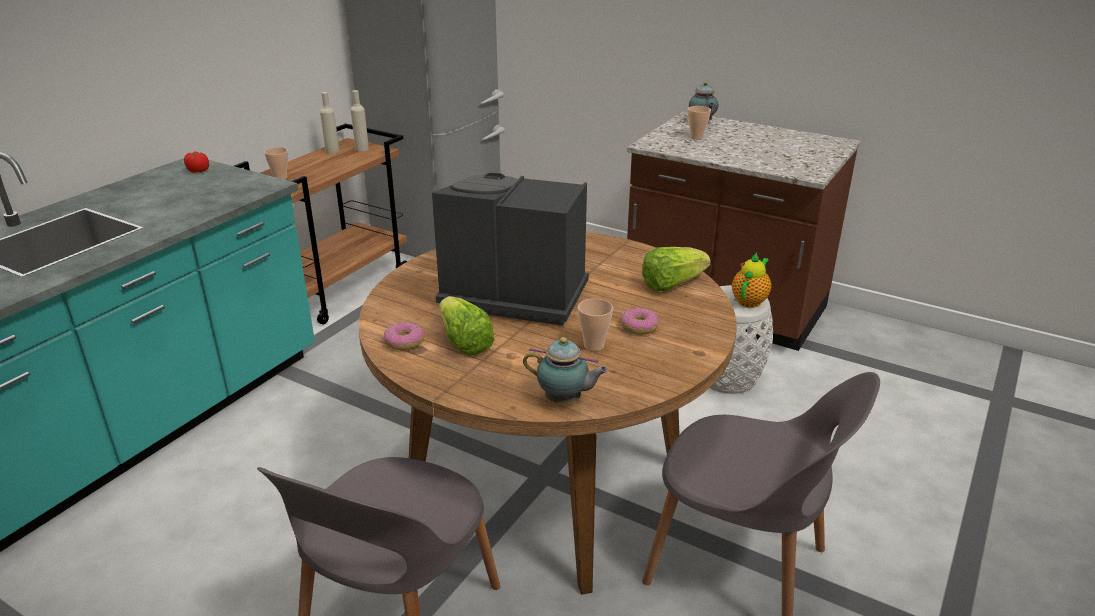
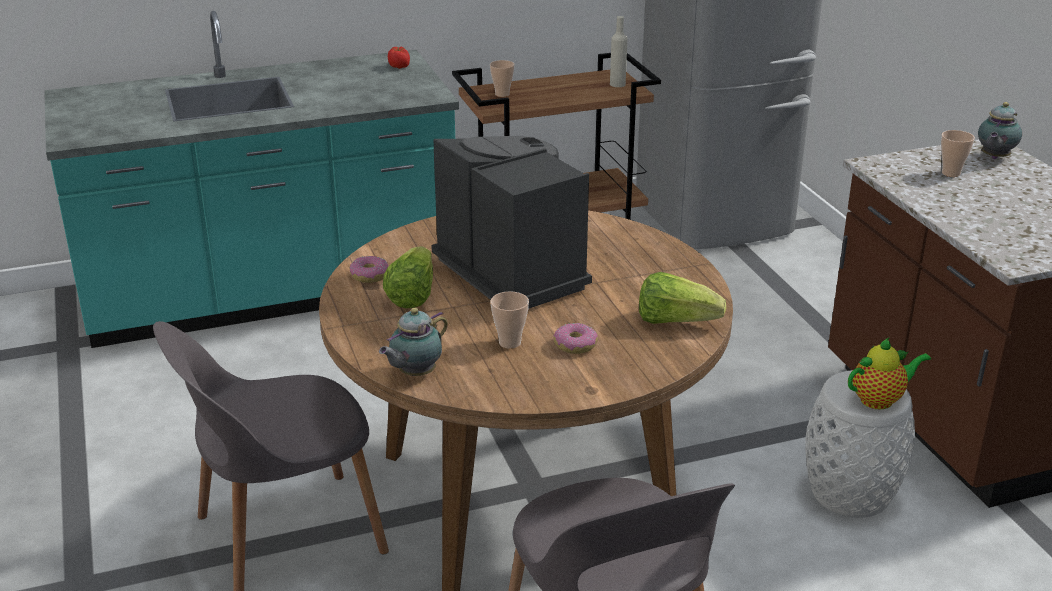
camera: 40 degrees right, 0 degrees up
(332, 151) = (586, 79): beige bottle -> none
(565, 401) = (415, 374): teapot -> teapot turned 75 degrees clockwise

